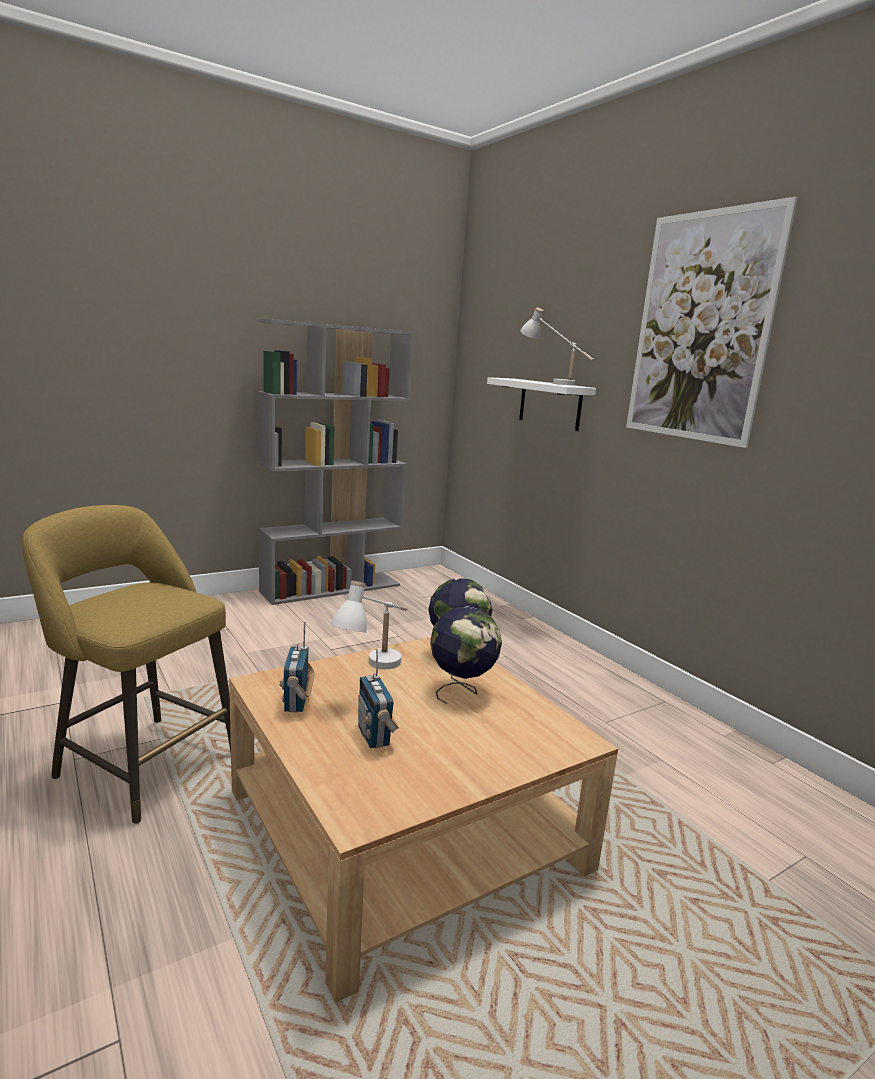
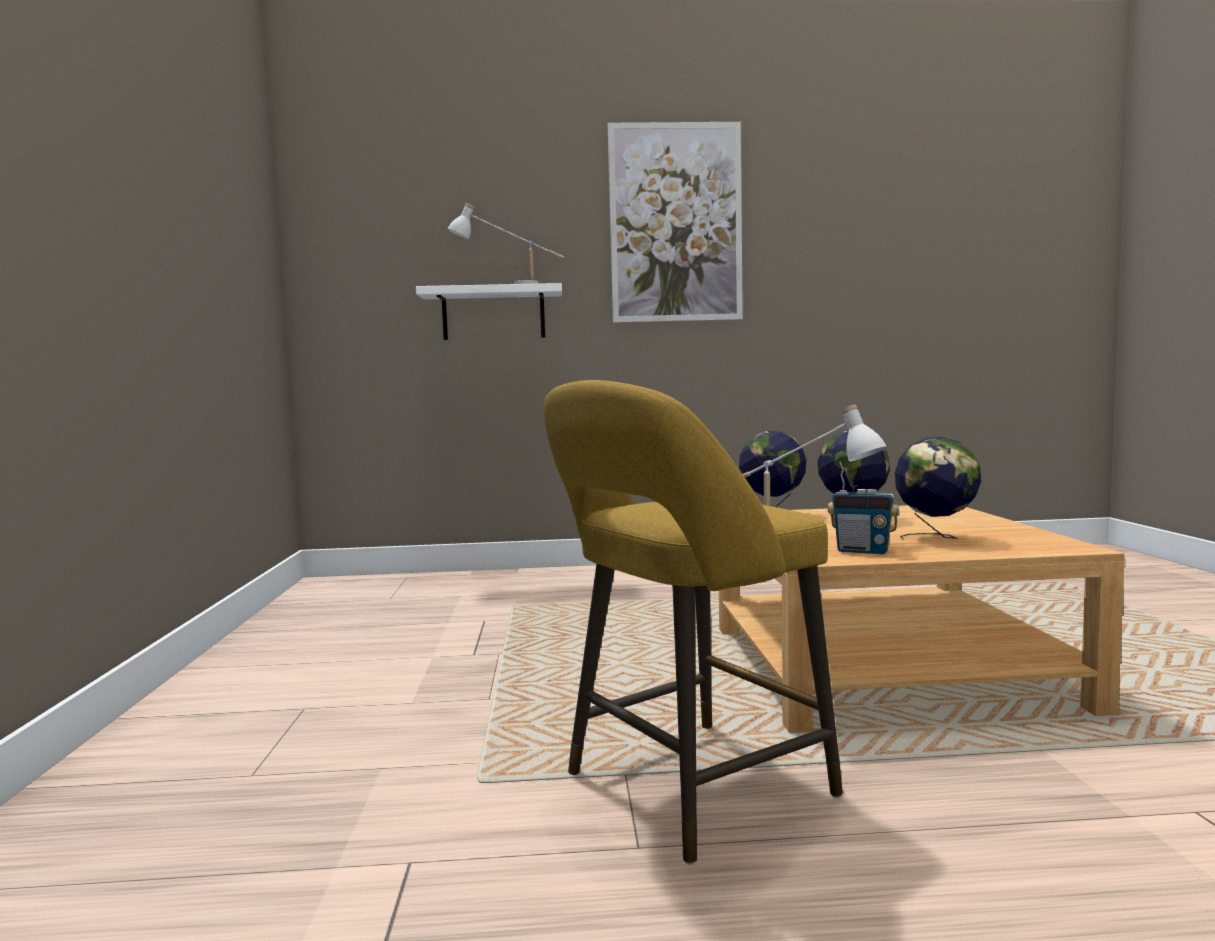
camera: 60 degrees left, 10 degrees down
(332, 588) = (270, 633): grey bookcase -> none
(375, 736) = (936, 538): radio -> globe

